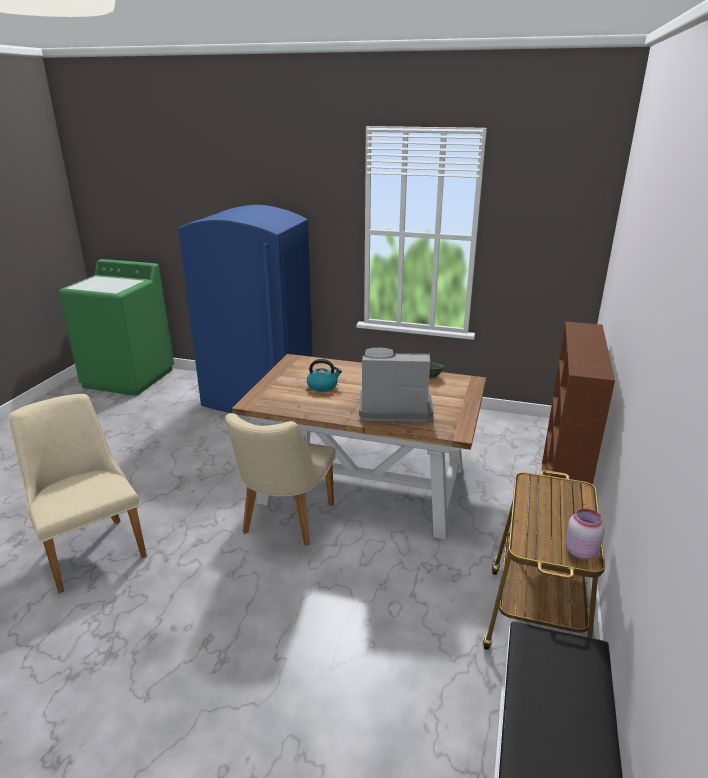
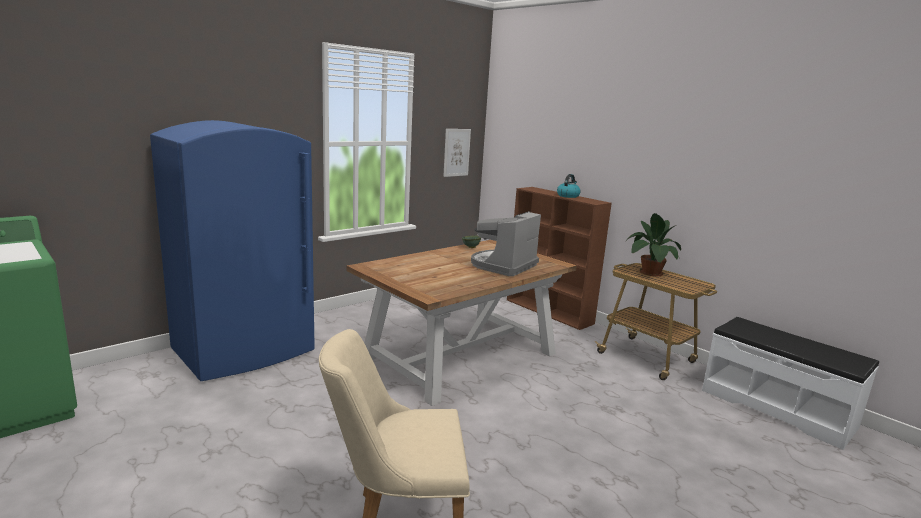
camera: 60 degrees left, 10 degrees down
(283, 523) = (475, 402): beige chair -> none
(323, 386) = (436, 271): kettle -> kettle (568, 196)
(553, 256) = (456, 152): none -> picture
(560, 502) = (649, 273): none -> potted plant
(579, 551) = (697, 282): pink jar -> none

